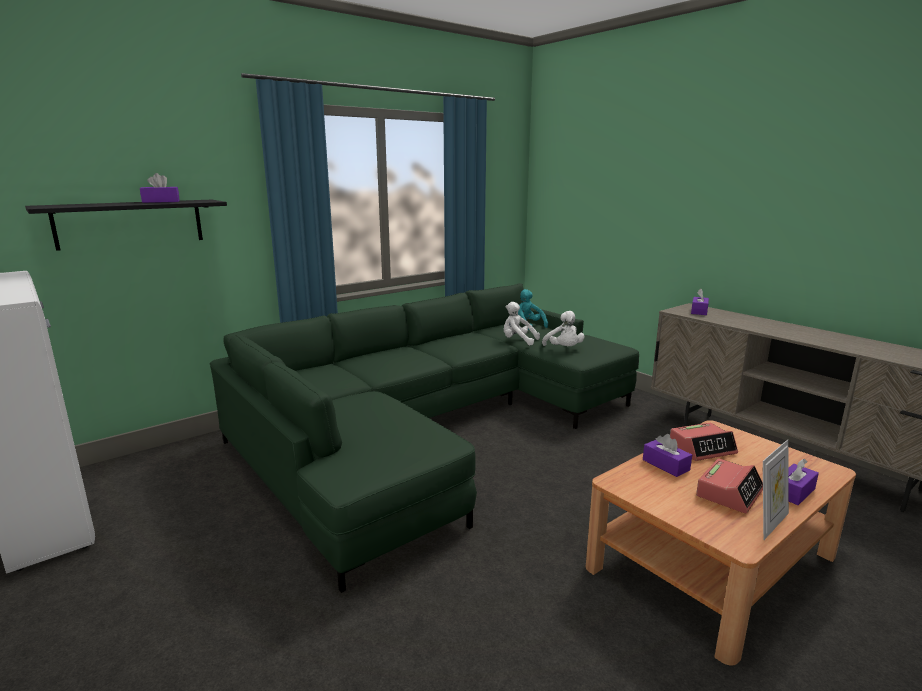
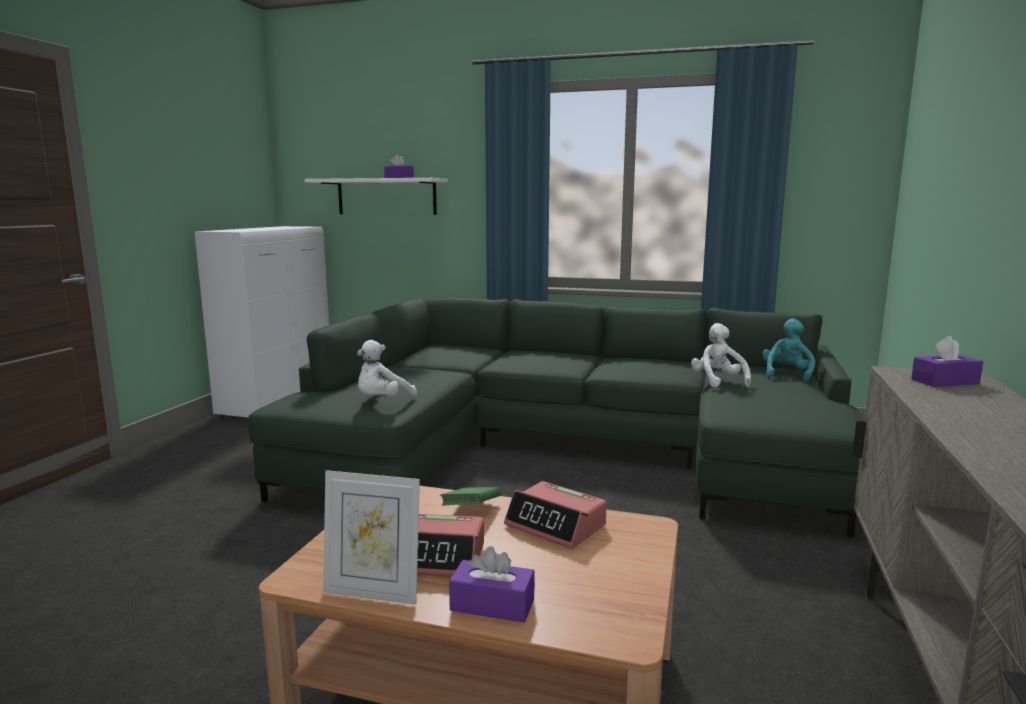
camera: 55 degrees right, 5 degrees down
(130, 223) = (386, 197): black shelf -> white shelf
(564, 349) = (745, 402): white plush toy -> white plush toy (382, 401)
(665, 465) = (471, 510): purple tissue box -> green book

